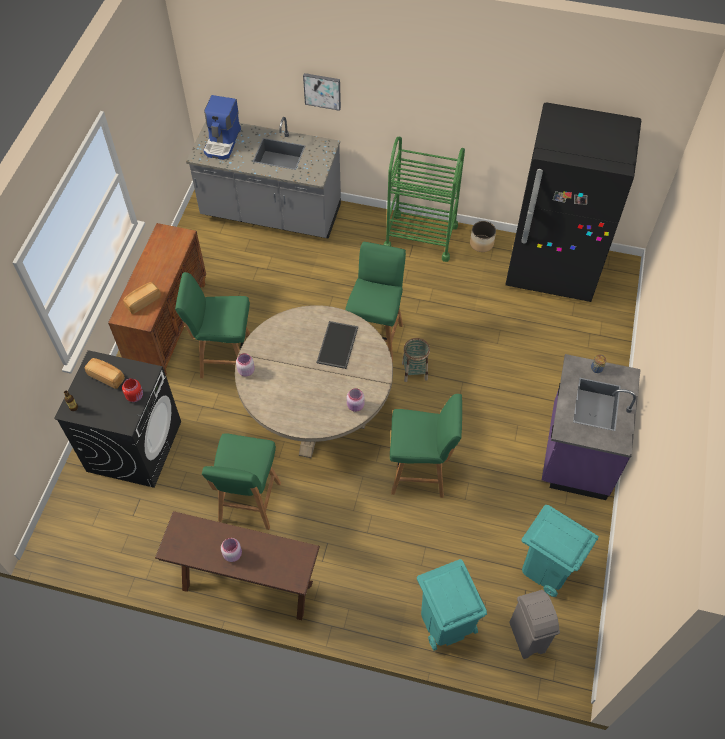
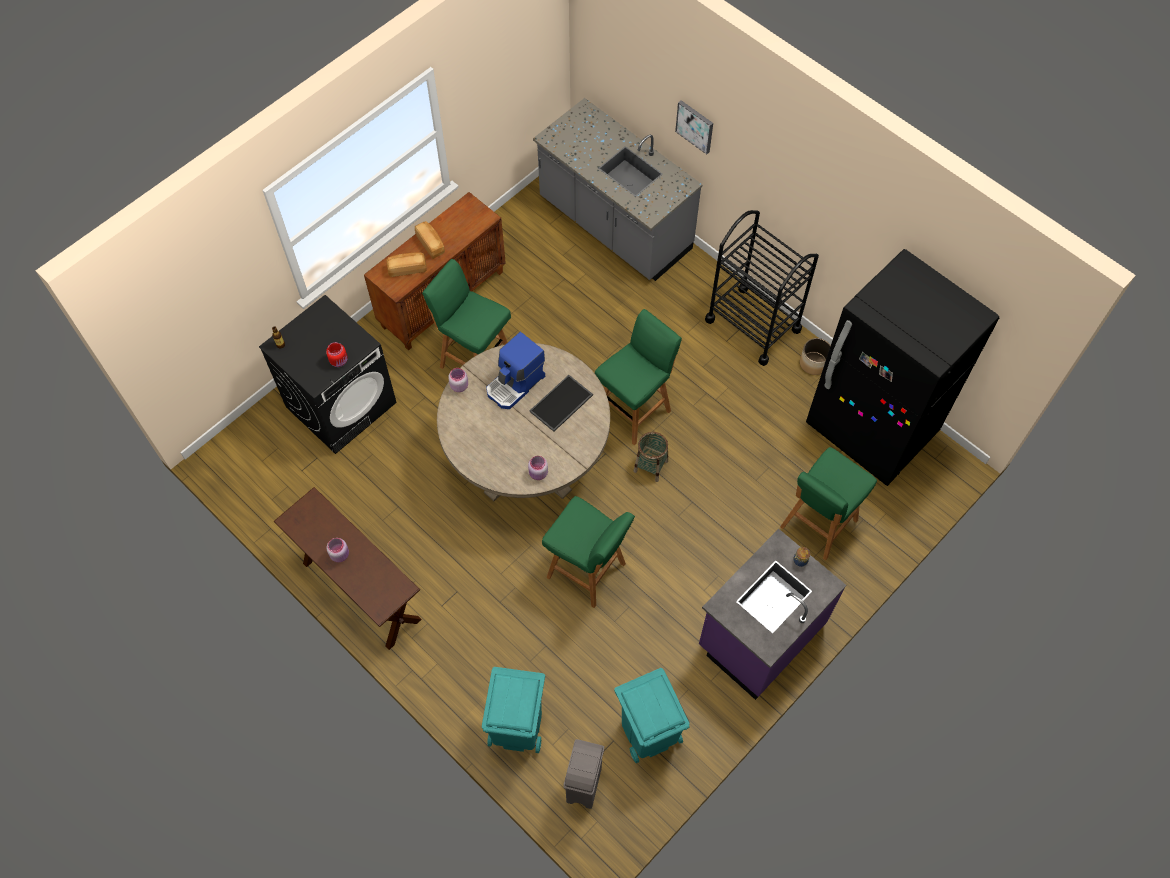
camera: 30 degrees right, 5 degrees up
(107, 377) = (326, 329): bread -> bread (431, 244)
(223, 142) = (582, 133): coffee machine -> coffee machine (515, 384)
(249, 503) = (410, 514): green stool -> green stool (817, 525)
(420, 237) = (753, 325): green cart -> black cart

